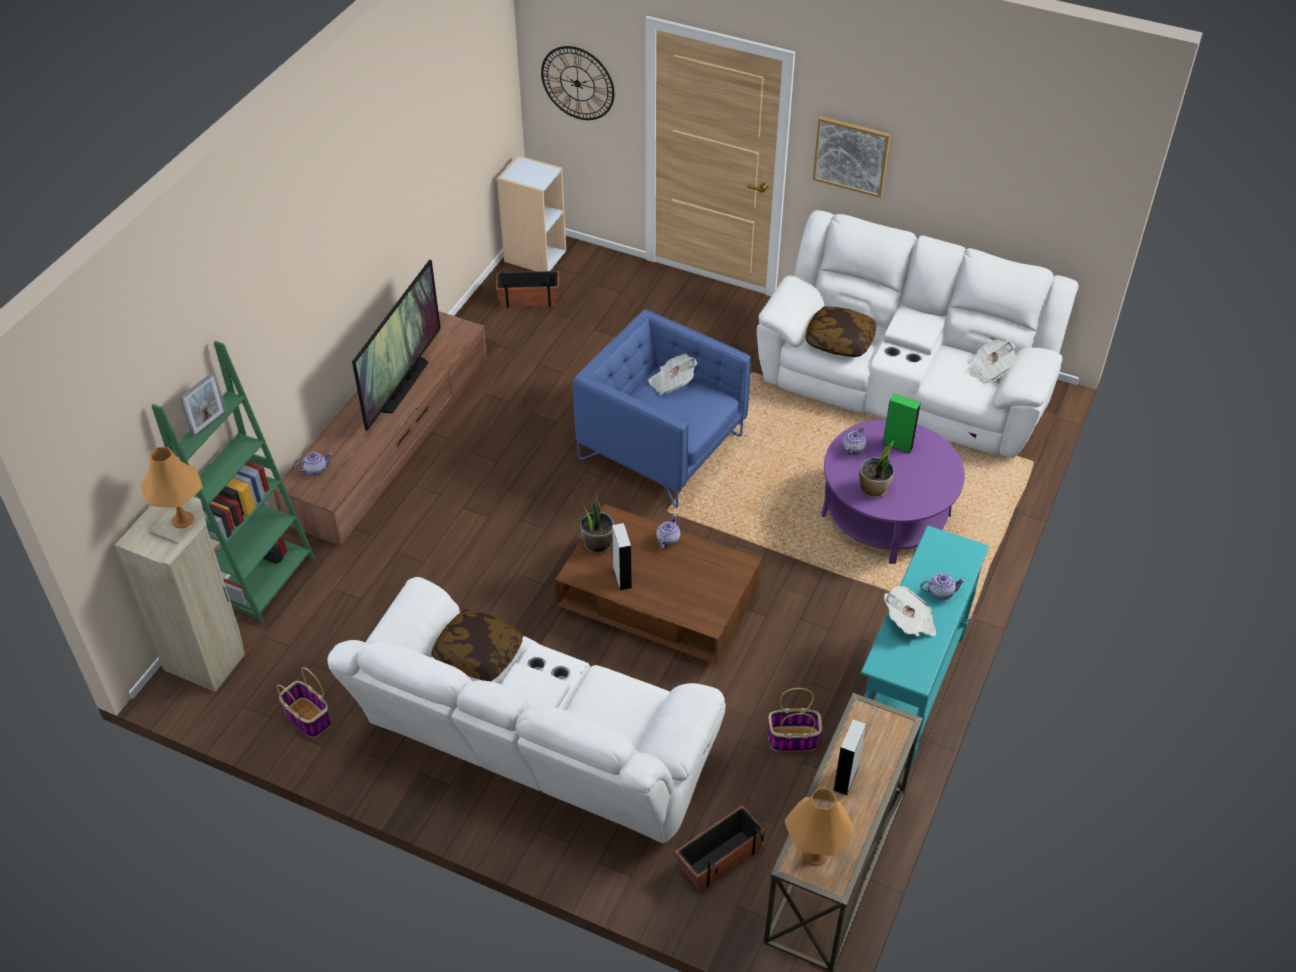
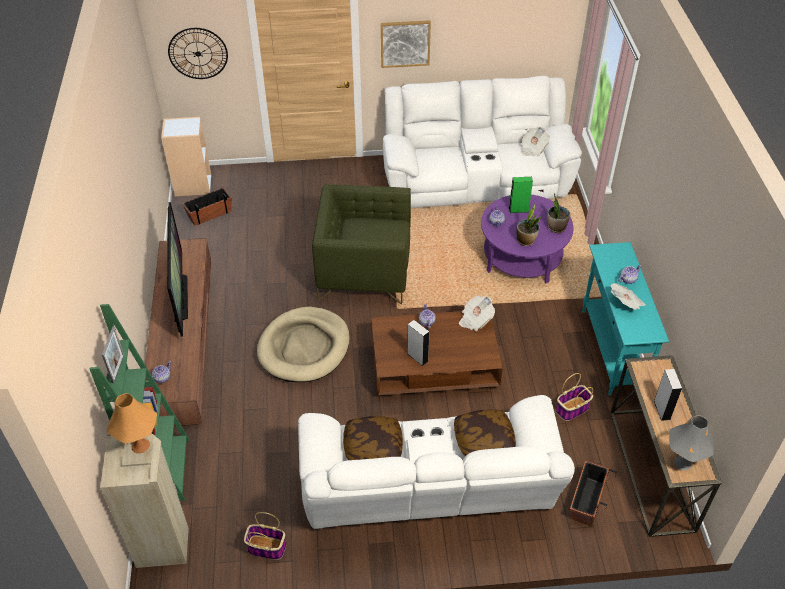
camera: 30 degrees left, 0 degrees up
(519, 510) = (304, 347): none -> beige dog bed
(597, 544) = (386, 344): potted plant -> potted plant (556, 227)
(661, 448) = (364, 272): blue armchair -> green armchair
(672, 383) = (363, 225): newspaper -> newspaper (475, 319)
(814, 854) = (682, 463): orange table lamp -> grey table lamp
(839, 341) = (439, 164): pillow -> pillow (483, 439)

